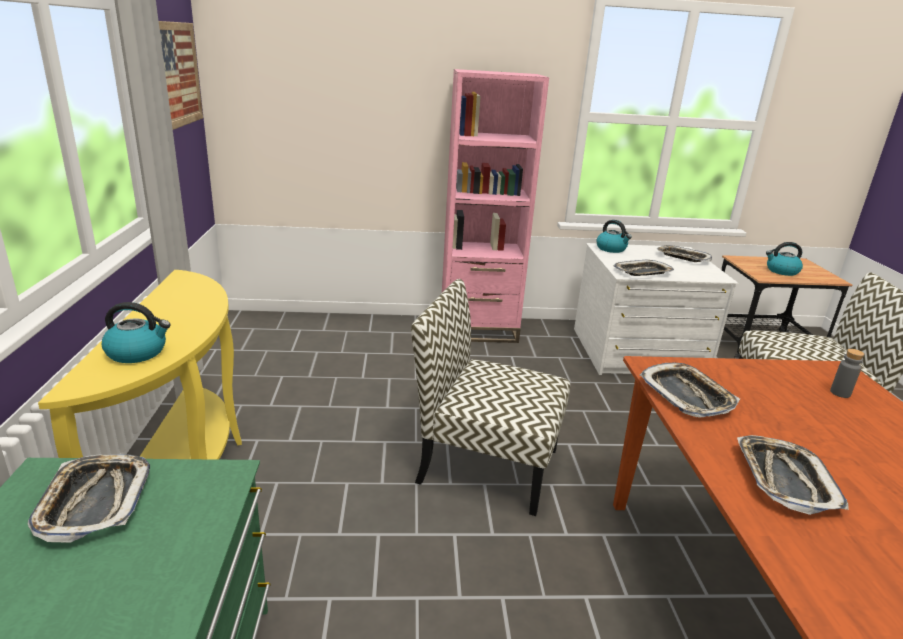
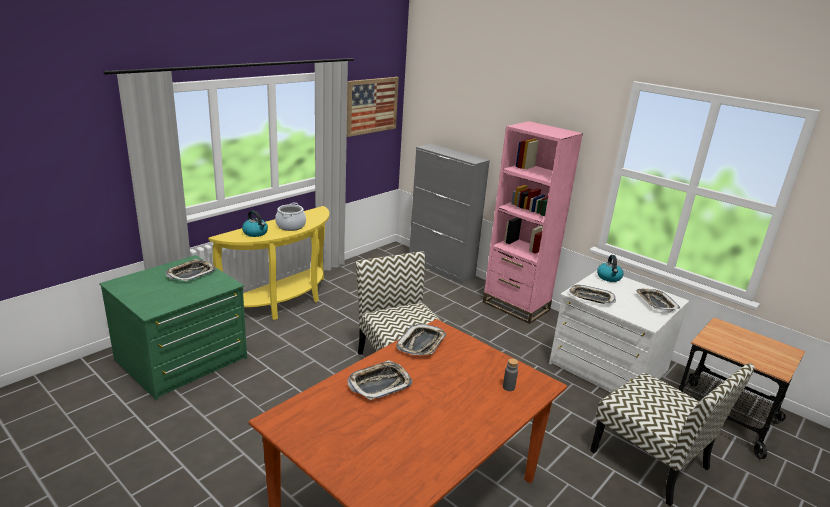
camera: 45 degrees right, 0 degrees up
(183, 317) = (290, 226): none -> cooking pot
(338, 321) = (441, 268): none -> grey cabinet
(781, 271) = (738, 346): kettle -> none

